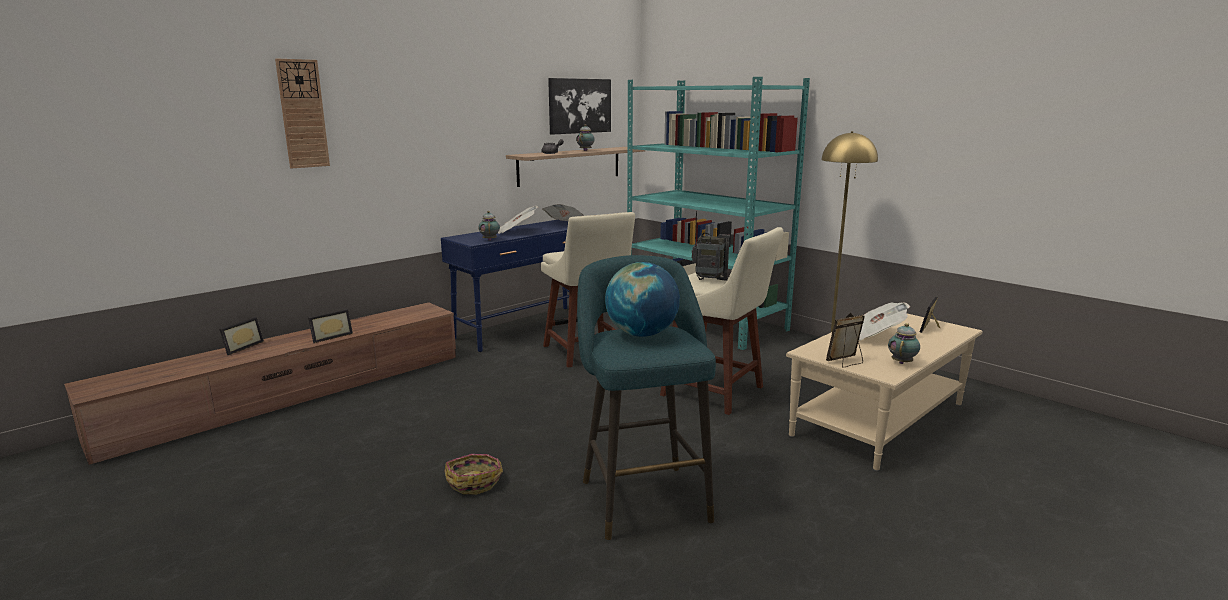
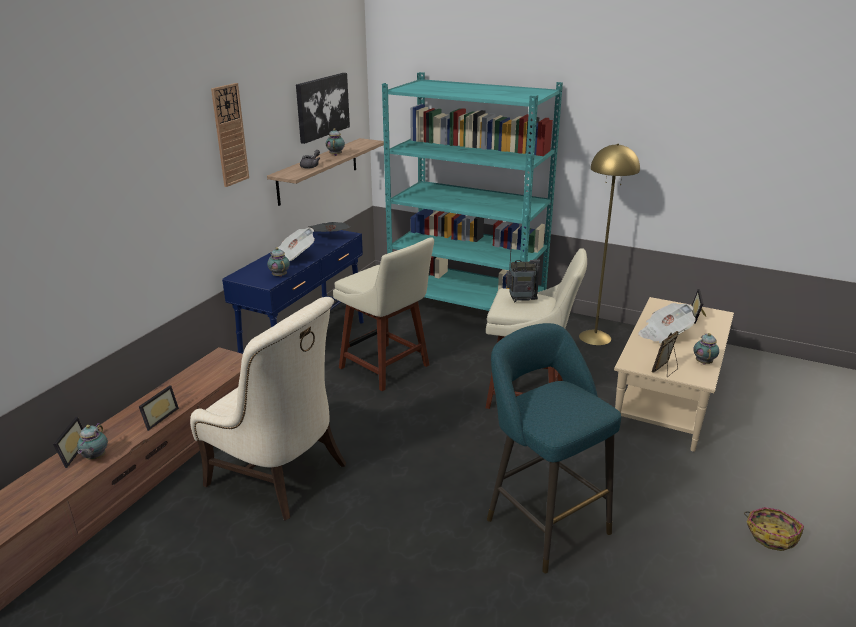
camera: 20 degrees left, 10 degrees up
(255, 353) = (95, 458): none -> teapot
(303, 114) = (87, 184): wall clock -> wall clock (229, 135)
(420, 410) = (279, 474): none -> beige armchair
(475, 481) = (395, 544): basket -> basket (771, 535)
(642, 334) = (551, 400): globe -> none

